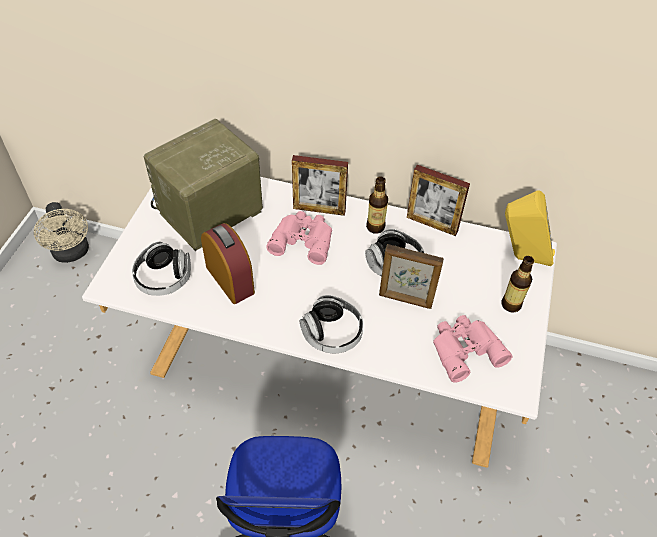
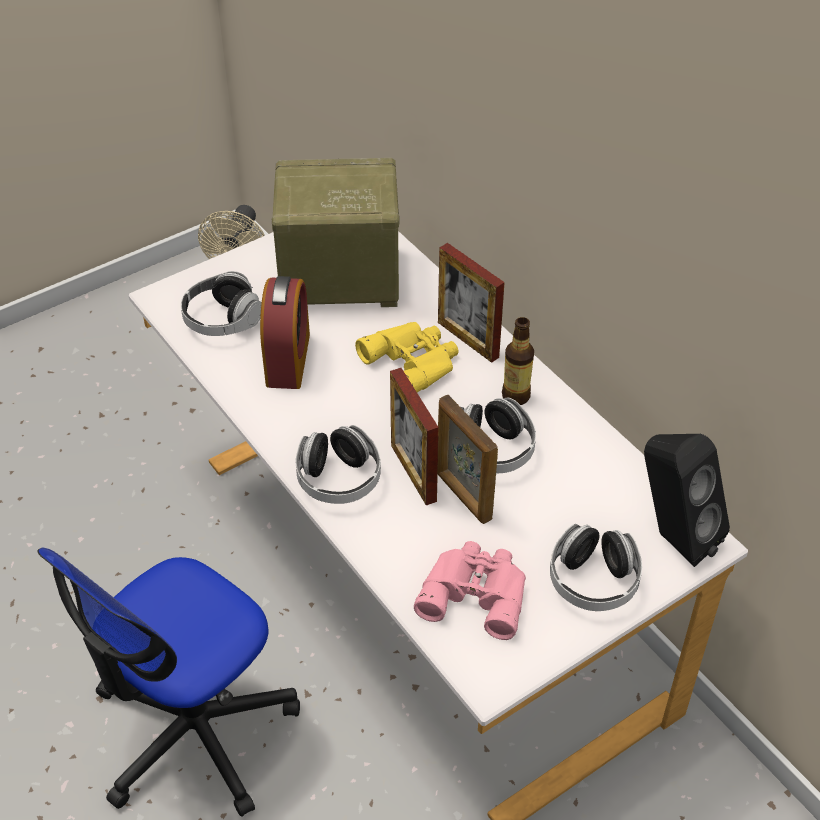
camera: 40 degrees right, 5 degrees down
(303, 239) = (413, 362): pink binoculars -> yellow binoculars
(432, 224) = (593, 432): picture frame -> picture frame (413, 473)
(511, 304) = (593, 582): bottle -> headphones
(521, 257) = (672, 537): yellow speaker -> black speaker

